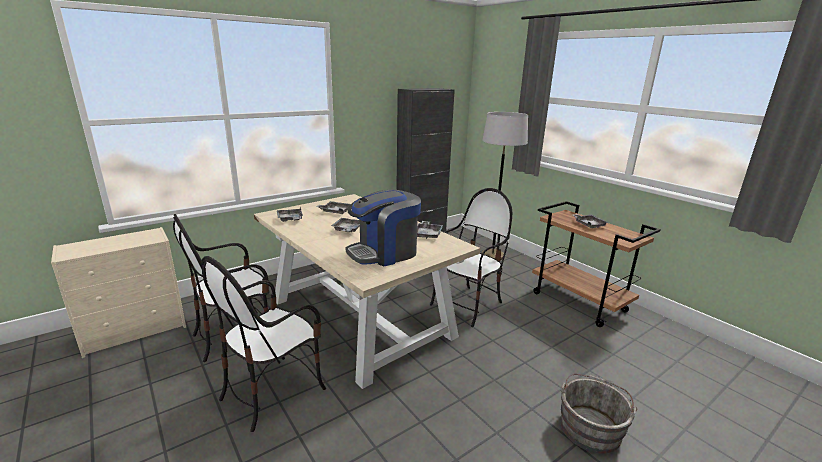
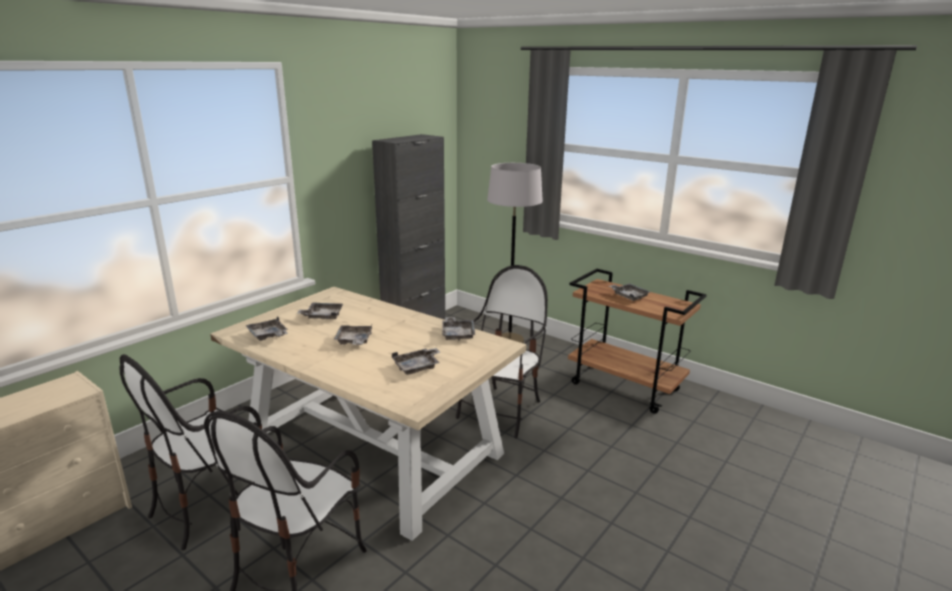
camera: 15 degrees left, 0 degrees up
(384, 253) = (417, 367): coffee machine -> grey tray
(590, 426) = (676, 529): grey bucket -> none

